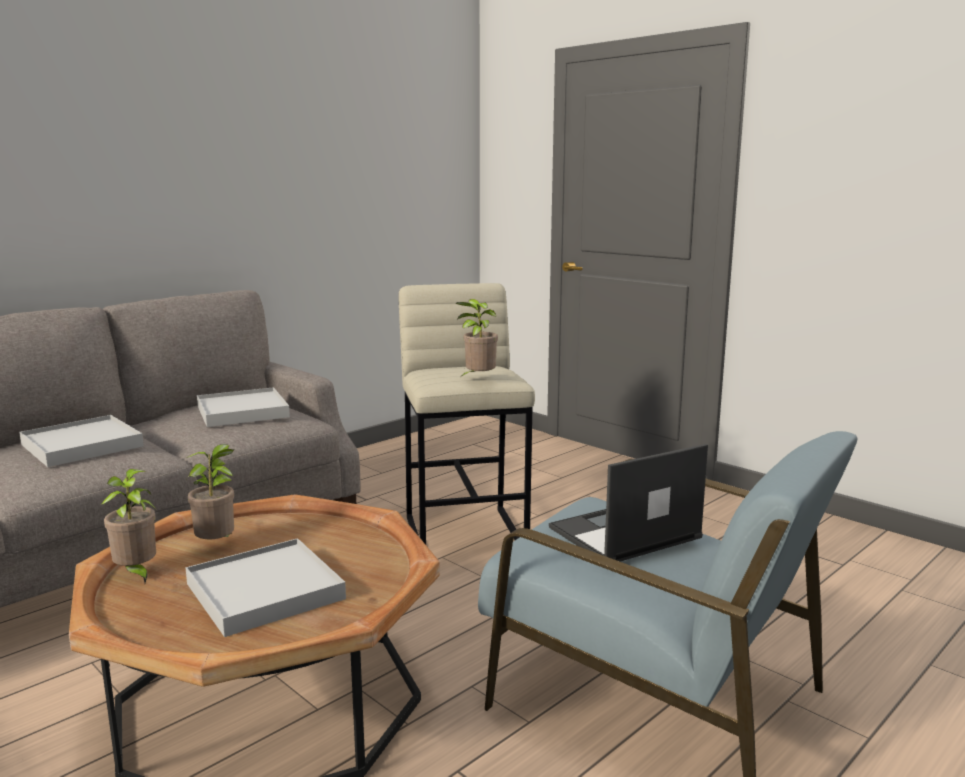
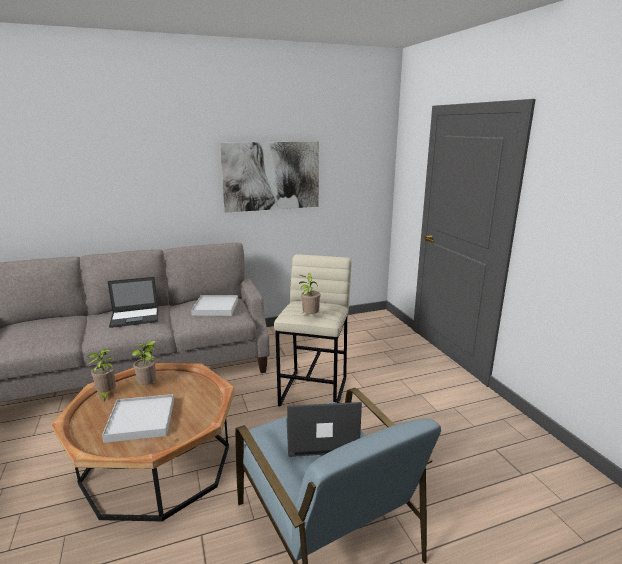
camera: 25 degrees right, 5 degrees up
(82, 445) = (136, 317): white tray -> laptop
(290, 166) = (271, 176): none -> picture

